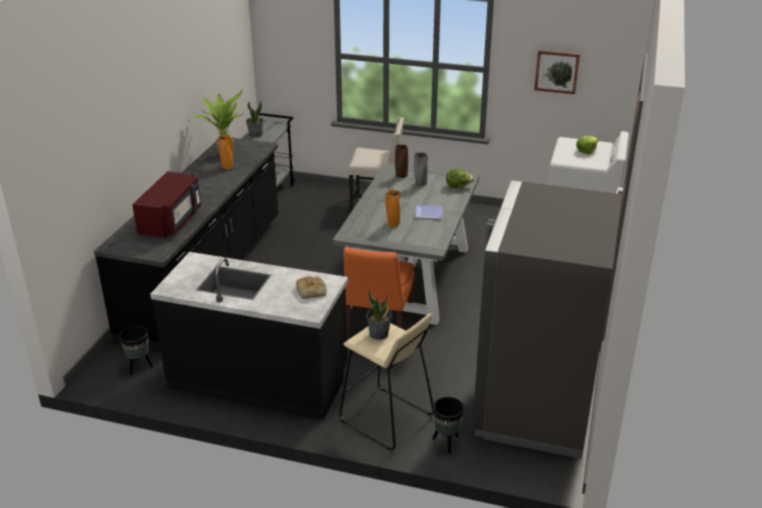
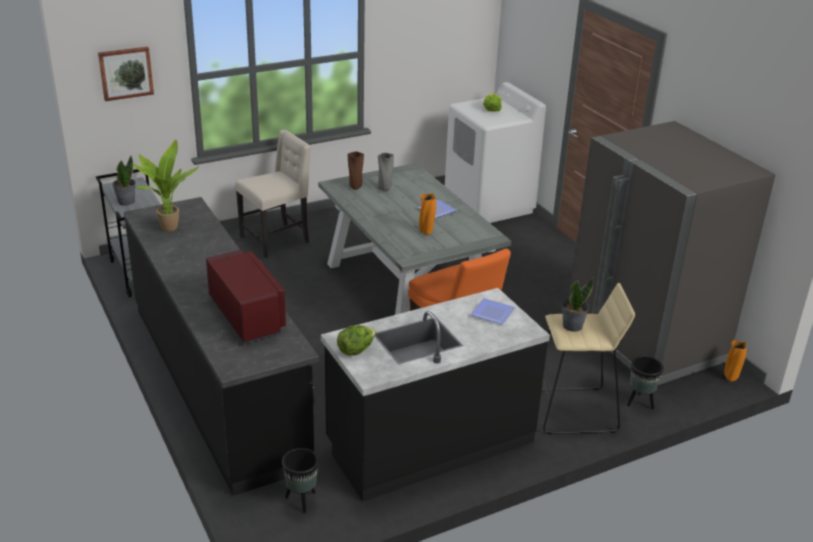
camera: 45 degrees left, 0 degrees up
(228, 167) = (197, 239): orange vase -> orange vase (730, 378)
(312, 291) = (494, 313): bread -> plate
(458, 186) = (418, 178): lettuce -> lettuce (356, 350)
(557, 71) = (428, 39): picture -> picture (125, 73)

